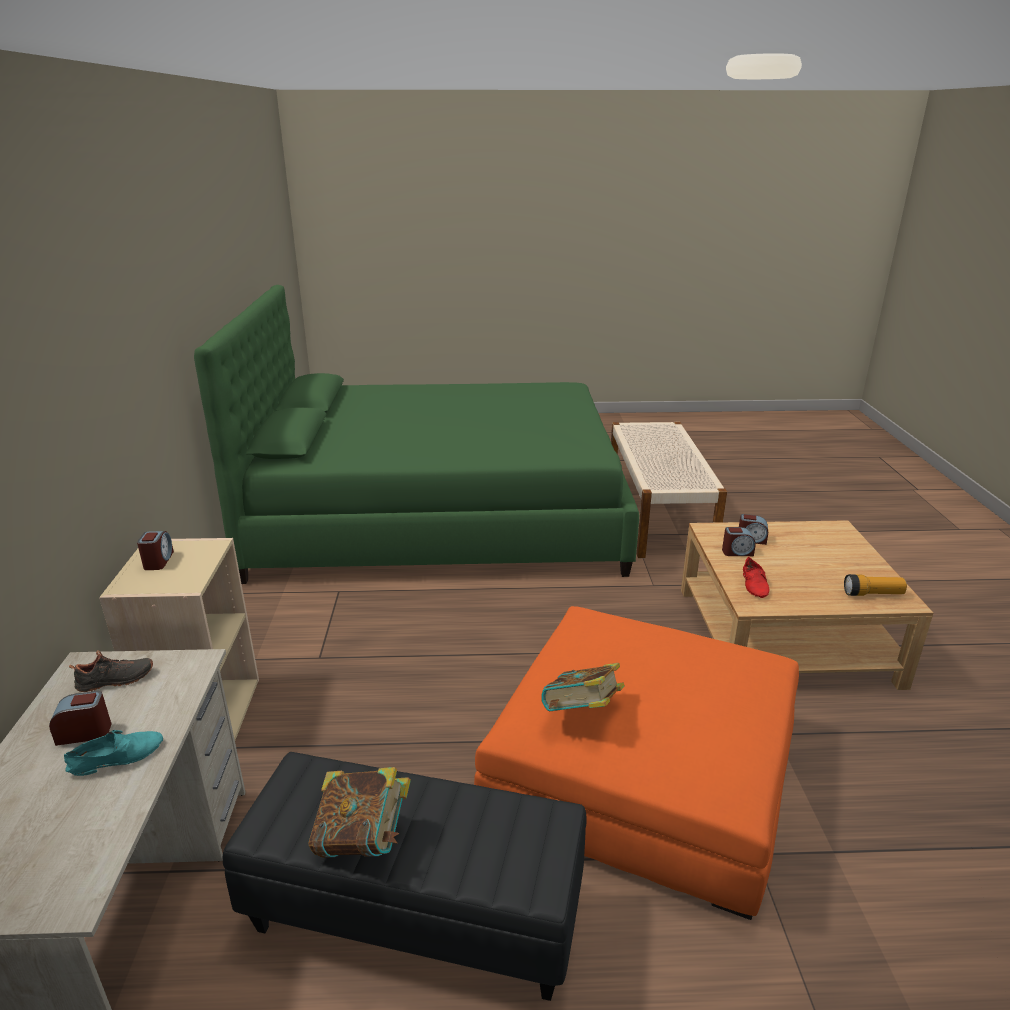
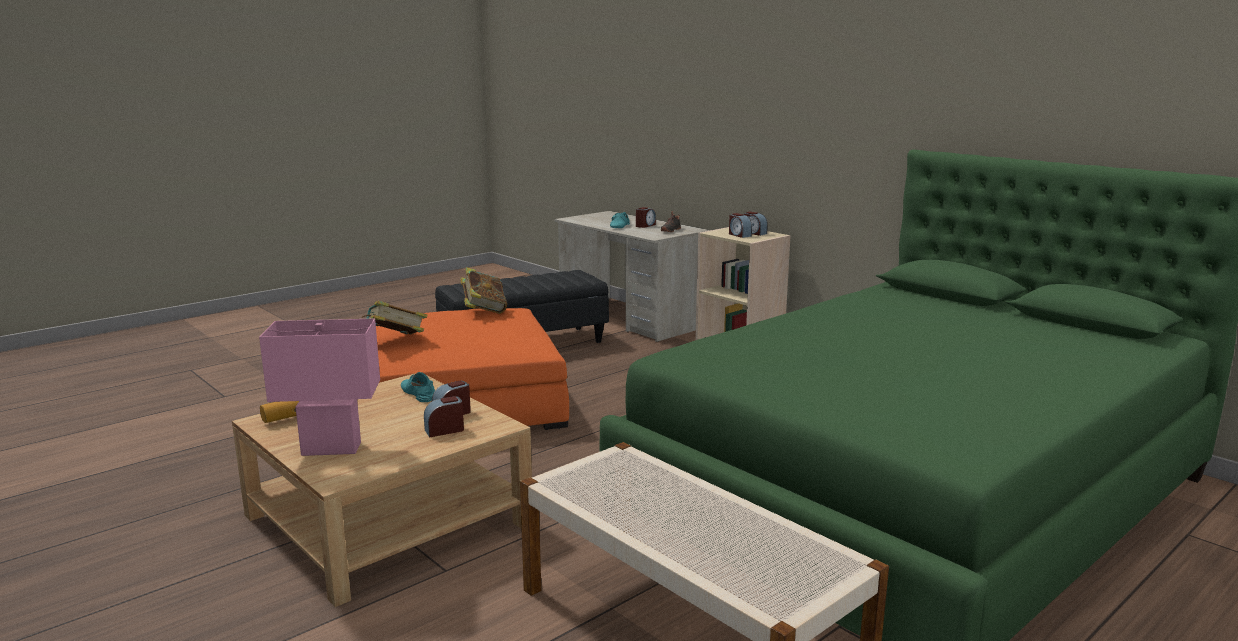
camera: 140 degrees right, 10 degrees down
(186, 563) = (739, 235): none -> alarm clock
(363, 839) = (533, 278): book -> book (396, 340)
(755, 584) = (417, 393): red shoe -> turquoise shoe
(841, 551) = (331, 449): none -> pink table lamp

